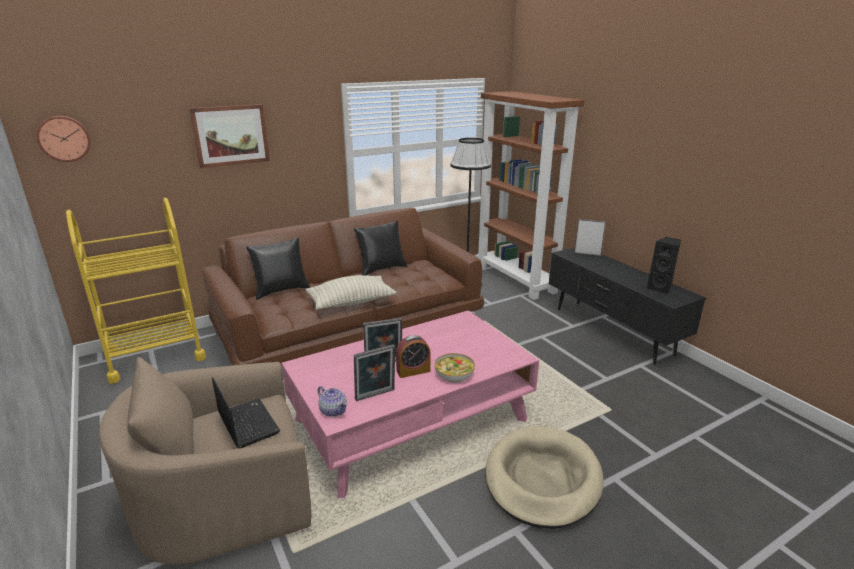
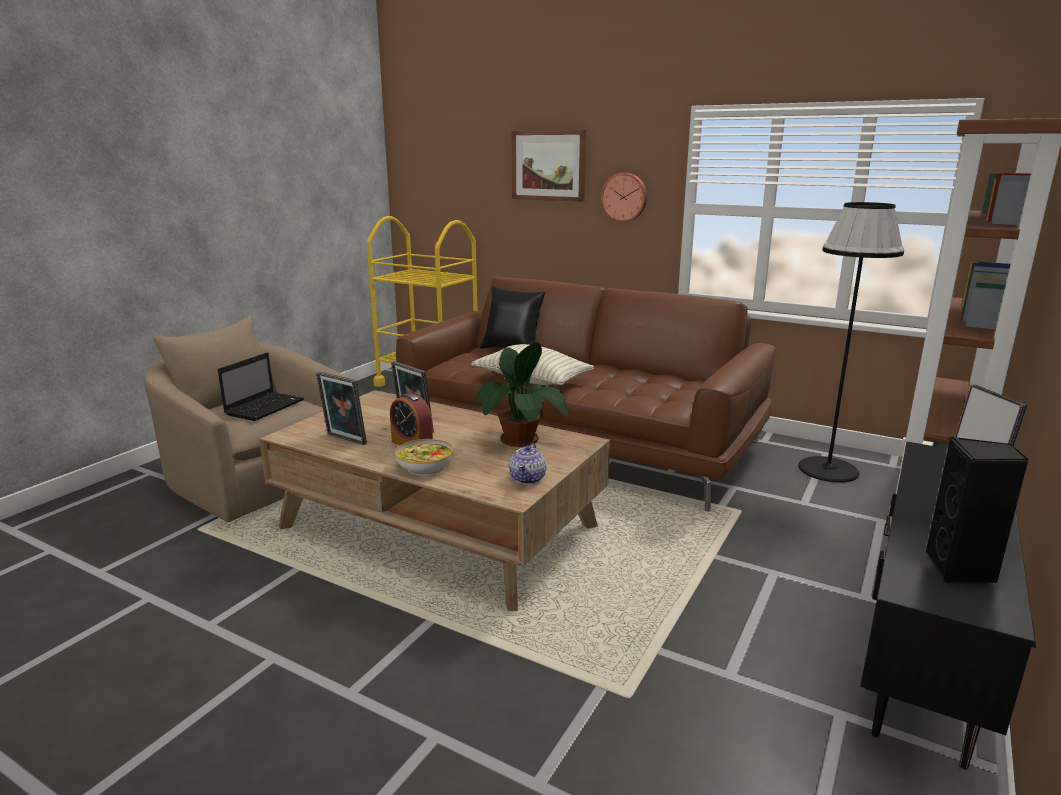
camera: 60 degrees right, 5 degrees down
(64, 138) = (417, 154): wall clock -> wall clock (624, 197)
(333, 410) = (303, 429): teapot -> teapot (528, 478)
(382, 269) = (641, 371): black pillow -> none
(412, 420) = (439, 527): pink coffee table -> brown coffee table
(444, 334) = (519, 440): none -> potted plant
(542, 479) = (387, 658): beige dog bed -> none

